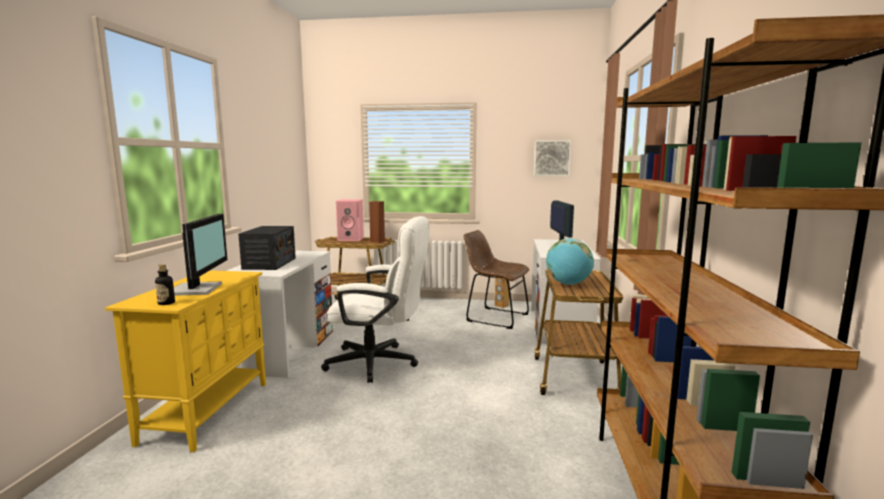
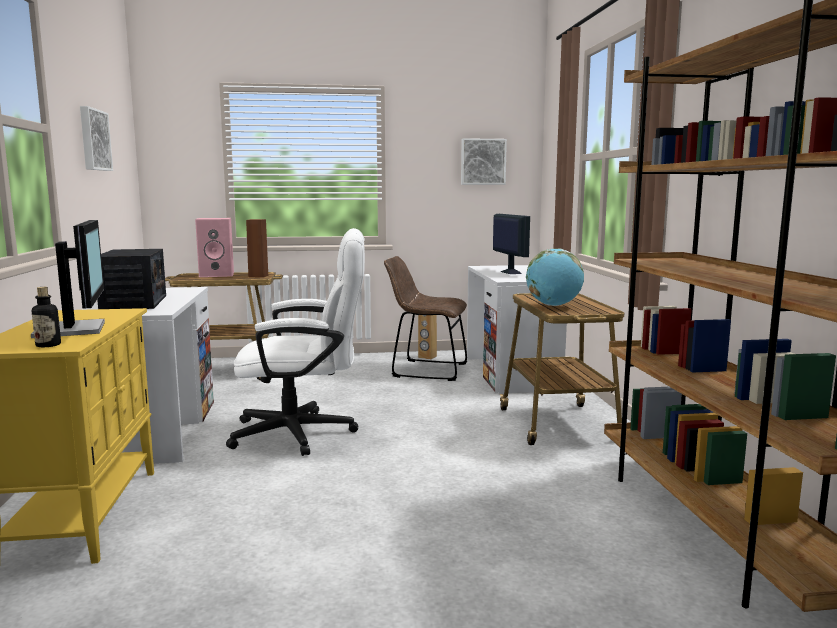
camera: 15 degrees left, 0 degrees up
(265, 149) = (93, 140): none -> picture

